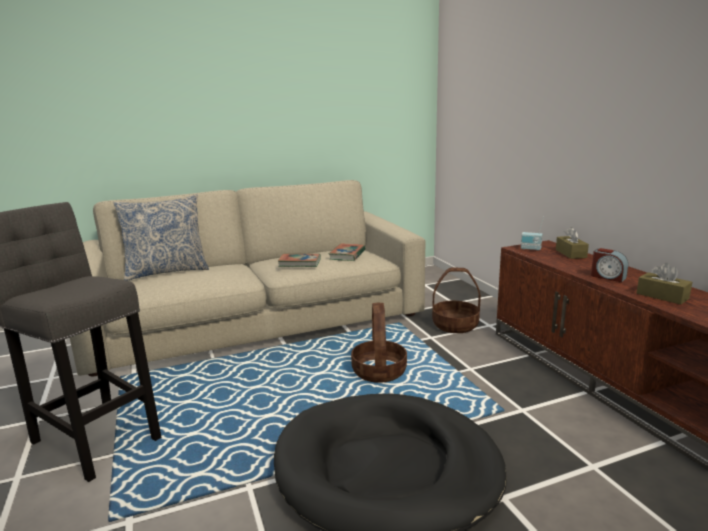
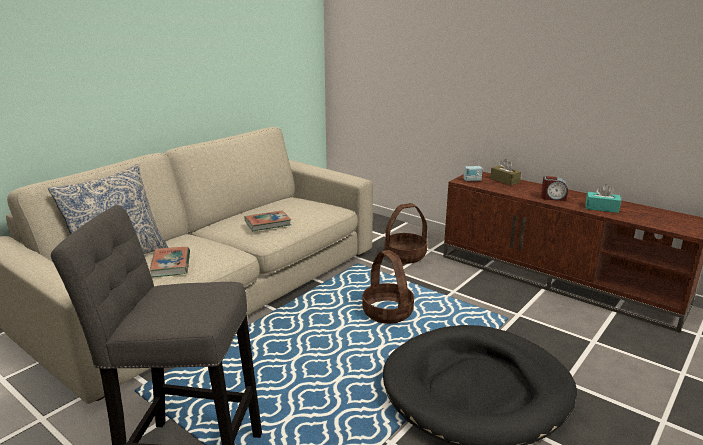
camera: 30 degrees left, 5 degrees up
(347, 255) = (302, 207): book -> book (171, 265)
(662, 296) = (601, 208): brown tissue box -> turquoise tissue box

